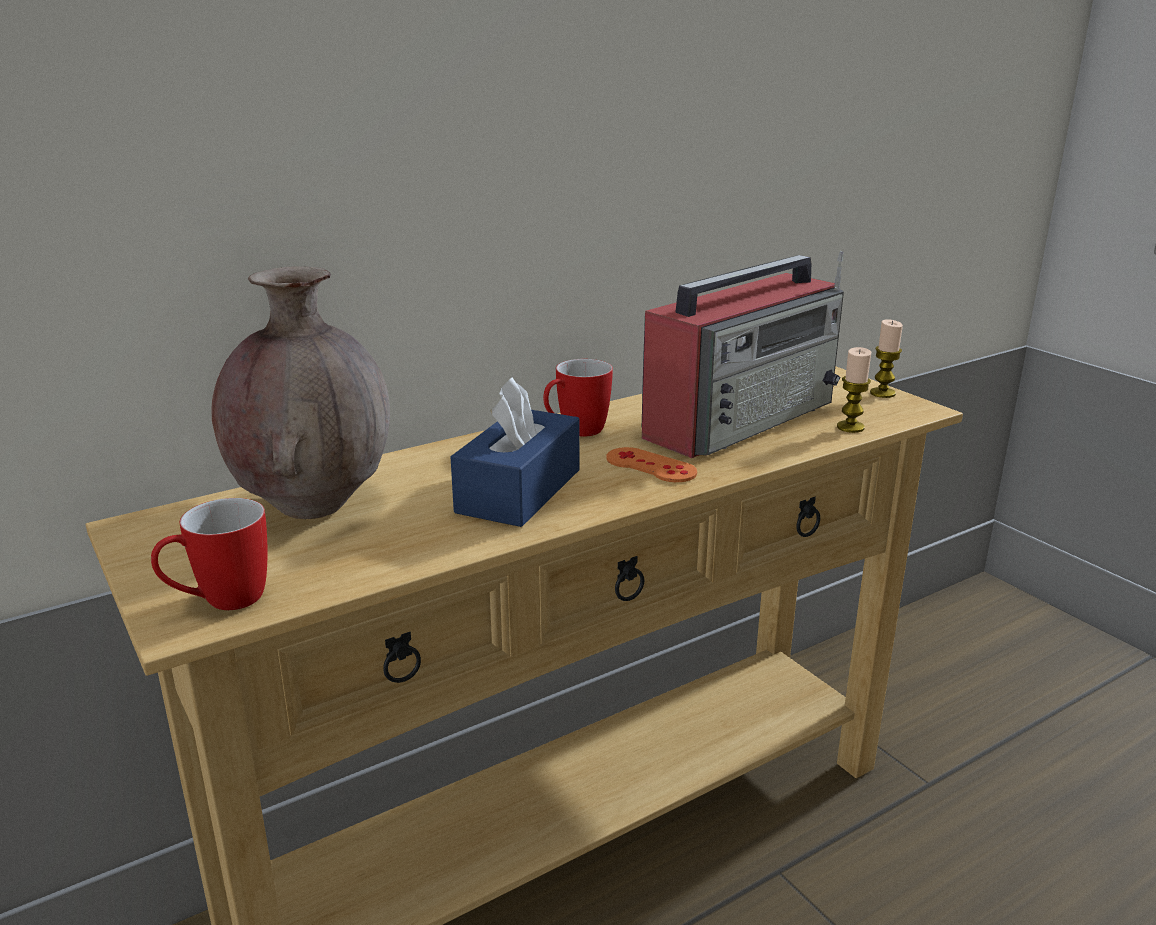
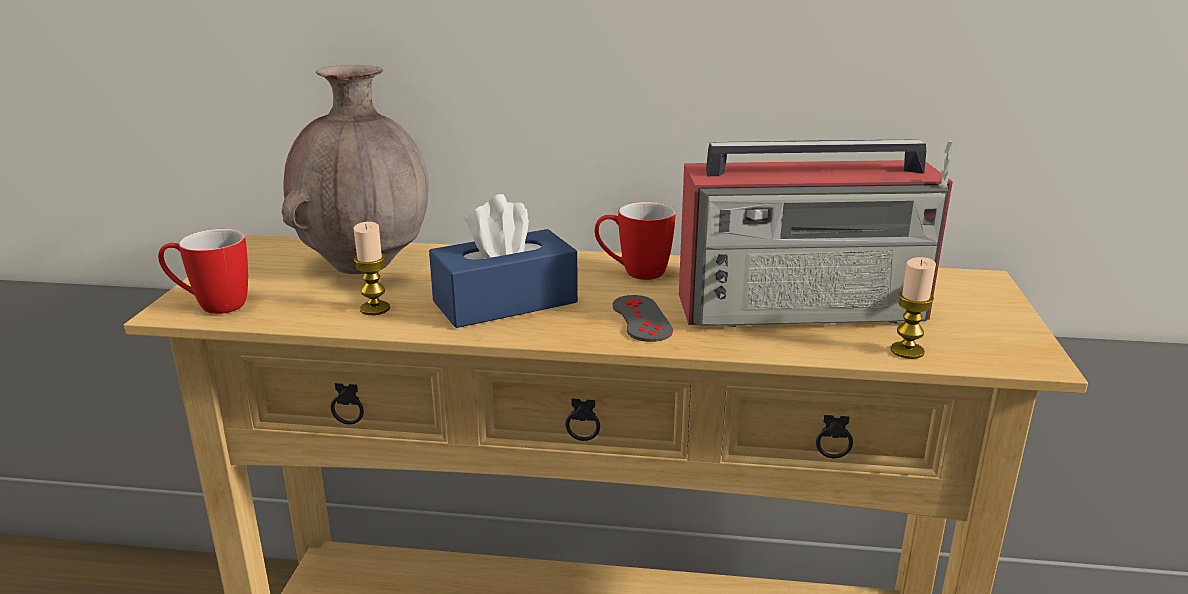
camera: 40 degrees right, 0 degrees up
(650, 465) = (641, 319): orange game controller -> grey game controller
(882, 393) = (1019, 331): candle -> candle (375, 309)

